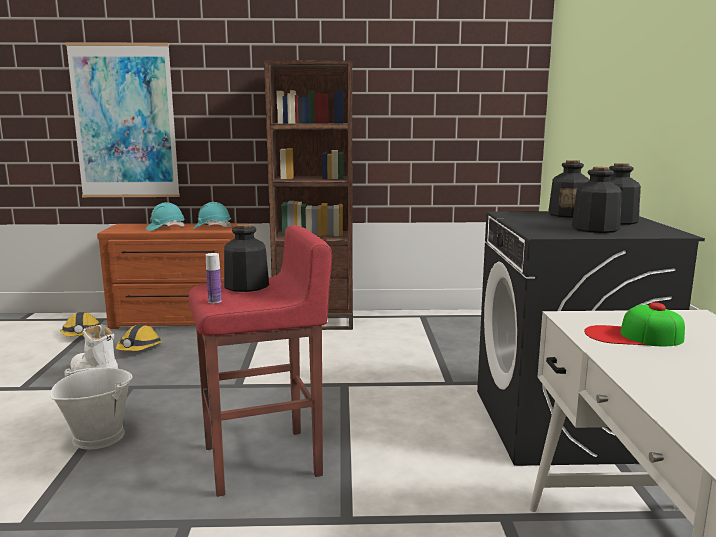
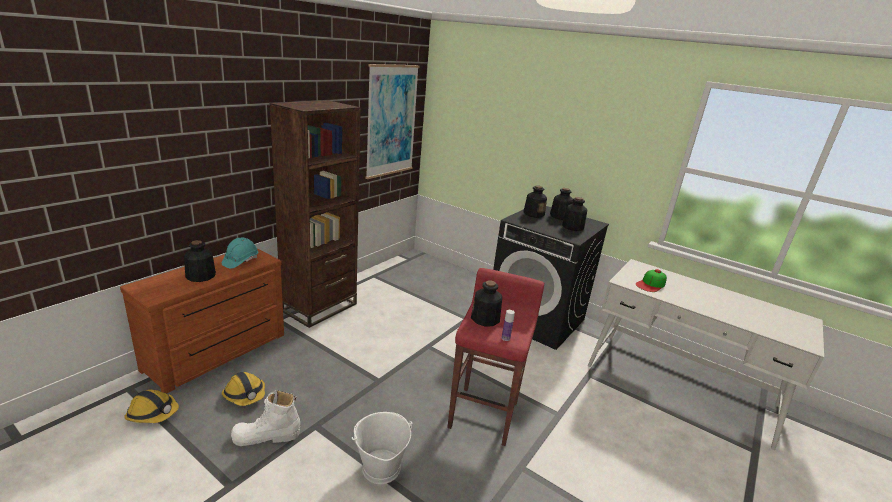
camera: 55 degrees left, 10 degrees up
(125, 122) = (119, 174): picture -> picture (391, 121)
(165, 228) = (200, 276): turquoise hard hat -> bottle

